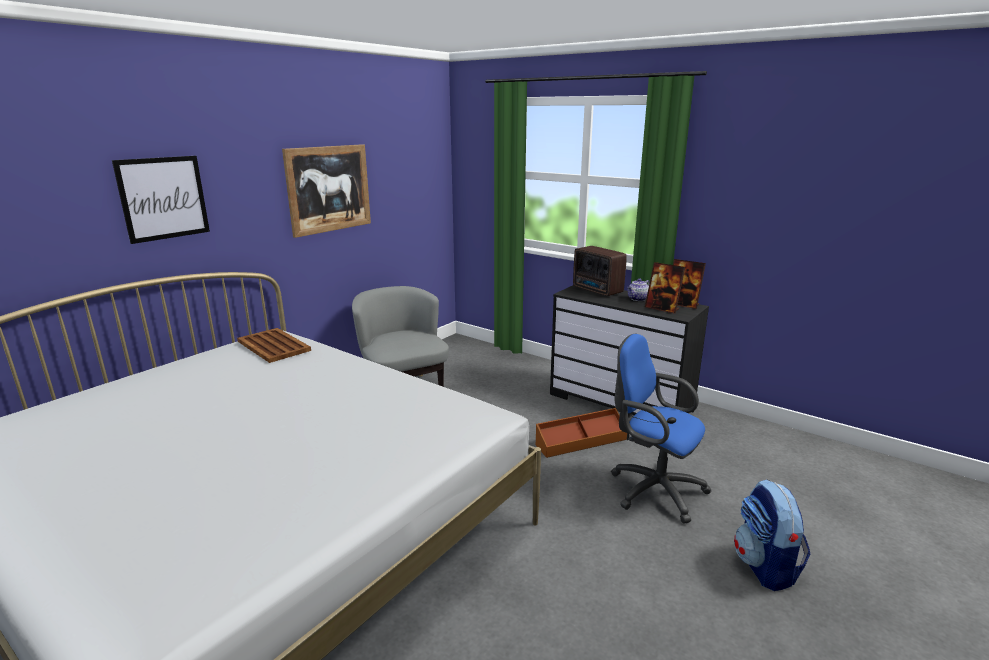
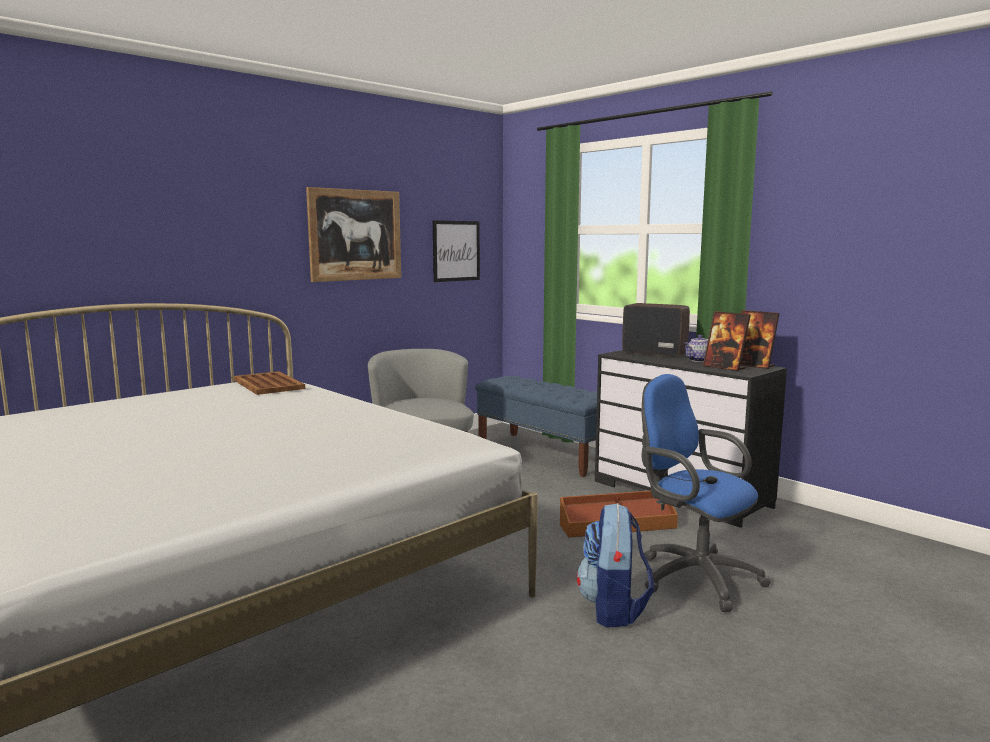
camera: 10 degrees right, 10 degrees down
(163, 198) = (176, 223): picture -> picture (456, 251)
(502, 366) = (545, 453): none -> blue bench
(597, 290) = (653, 353): radio -> radio turned 150 degrees clockwise
(765, 567) = (821, 664): backpack -> backpack (614, 609)

